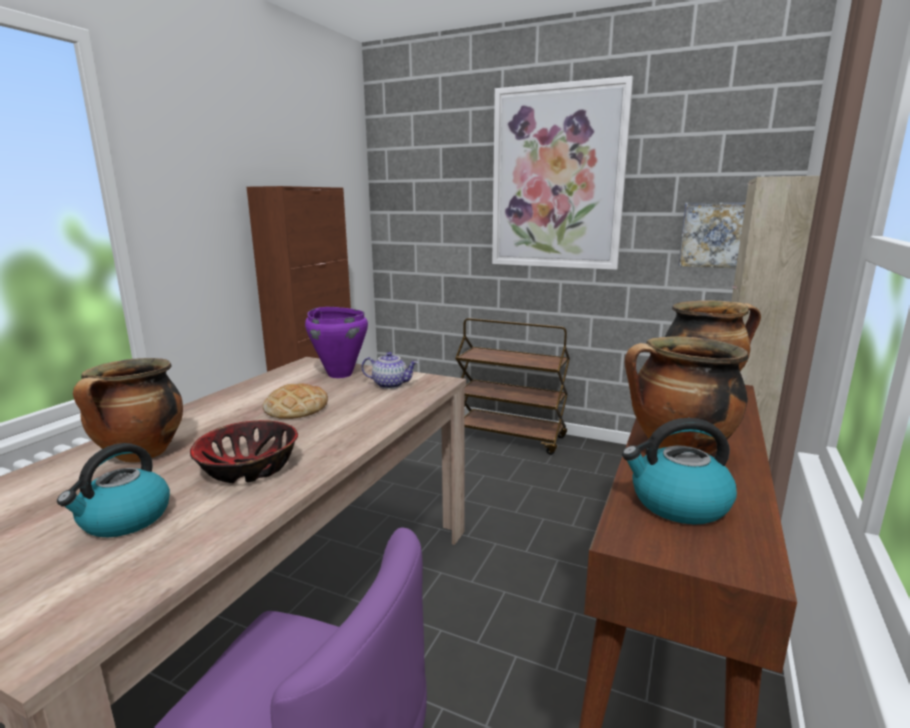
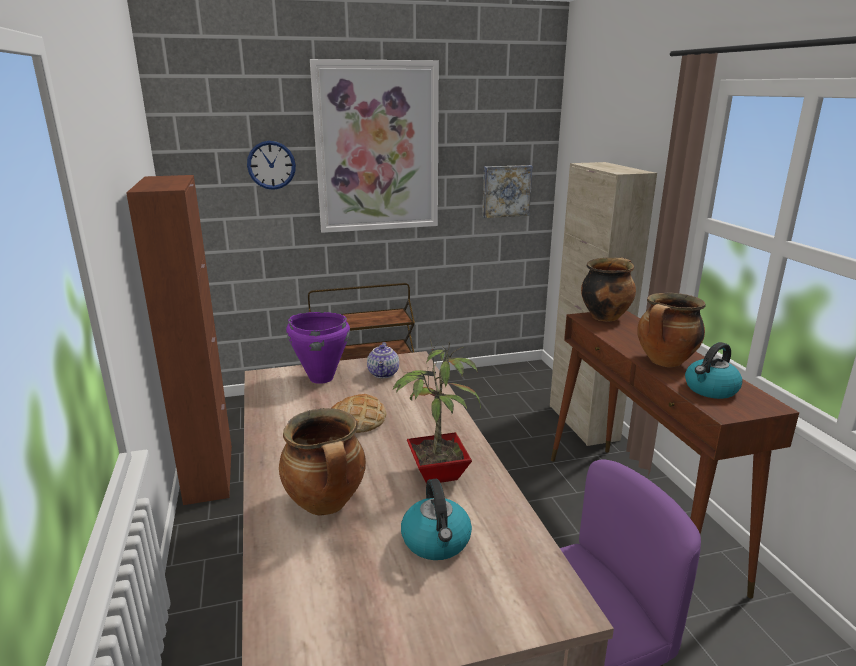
camera: 40 degrees left, 5 degrees up
(248, 469) = (435, 474): bowl -> potted plant
(391, 385) = (384, 374): teapot -> teapot turned 120 degrees clockwise
(455, 194) = (271, 165): none -> wall clock

